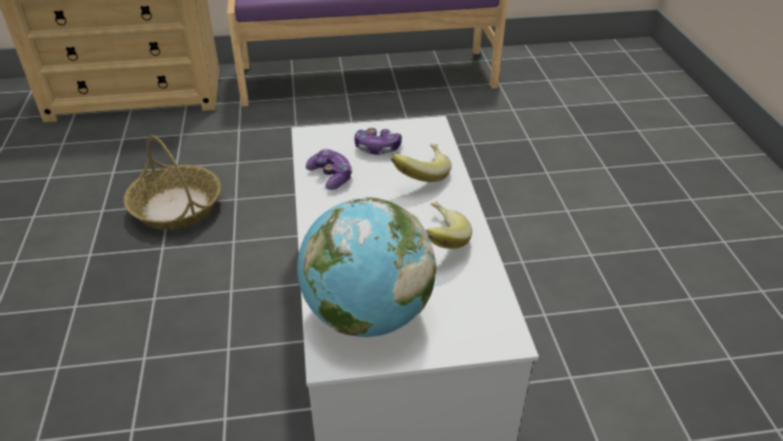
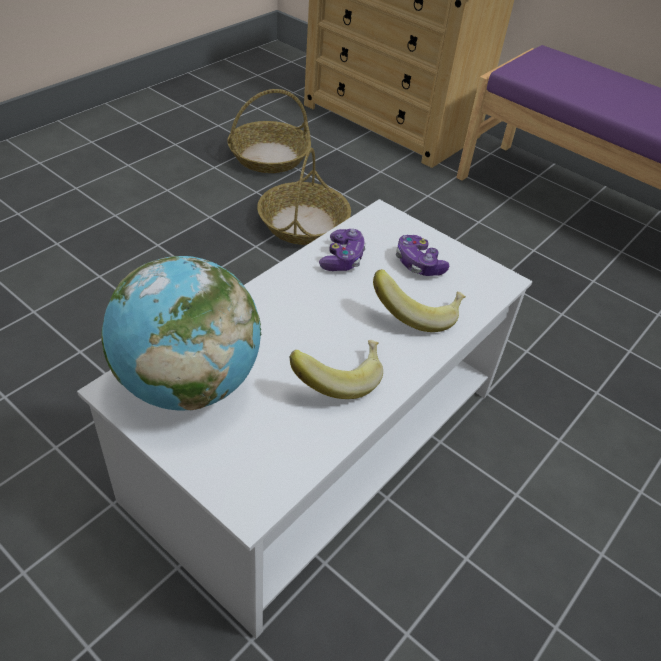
camera: 45 degrees right, 5 degrees up
(73, 178) = (269, 156): none -> basket

